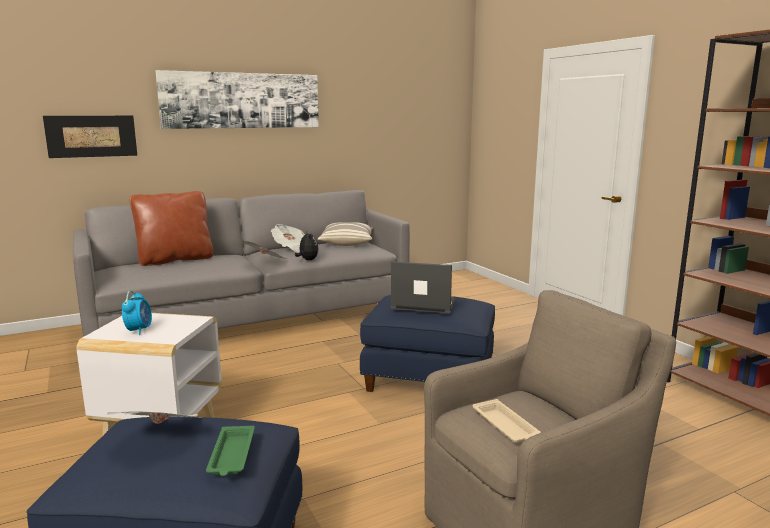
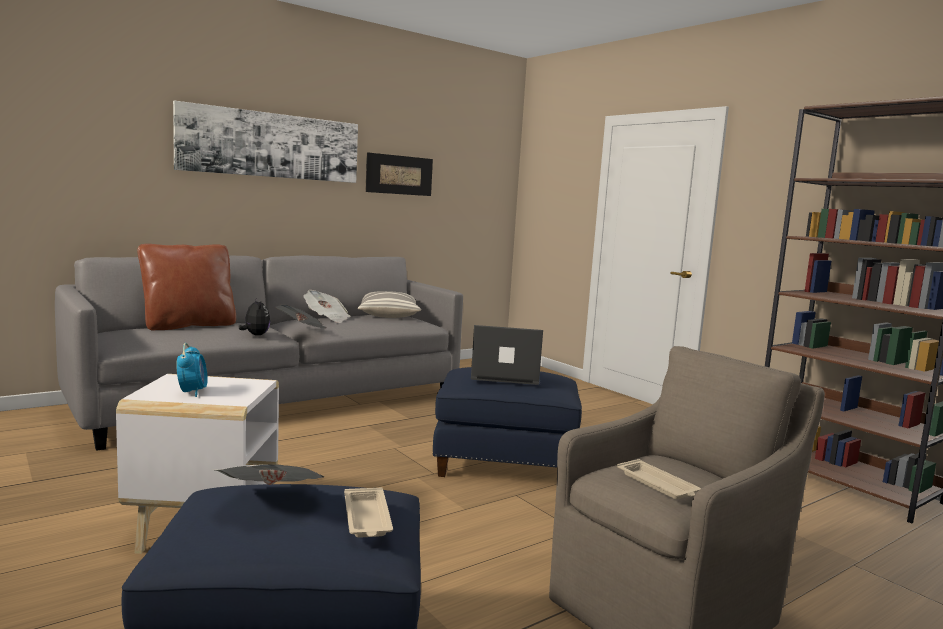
camera: 10 degrees left, 5 degrees down
(91, 136) = (88, 171): picture -> picture (399, 175)
(231, 455) = (367, 518): green tray -> beige tray
(307, 260) = (350, 330): plush toy -> plush toy (255, 335)

